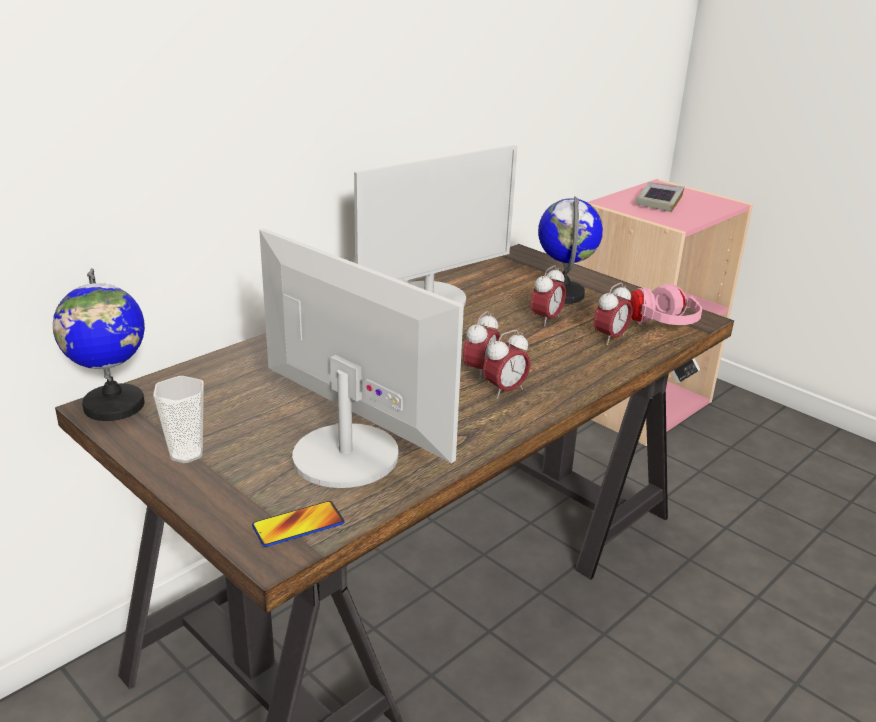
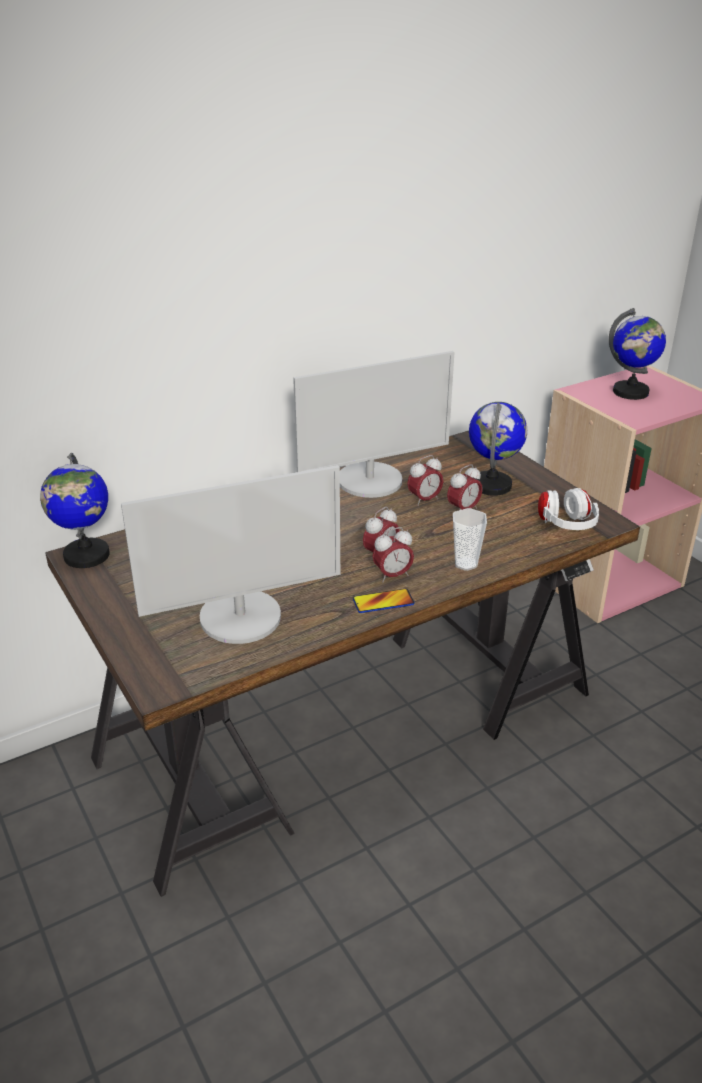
camera: 15 degrees right, 5 degrees up
(186, 454) = (125, 602): cup -> cup (466, 564)
(298, 525) = (183, 670): phone -> phone (383, 602)
(346, 455) = (241, 618): monitor -> monitor turned 105 degrees clockwise
(610, 338) = (511, 534): alarm clock -> alarm clock (424, 500)
(659, 201) = (630, 392): book -> globe
(662, 326) = (566, 527): pink headphones -> white headphones

